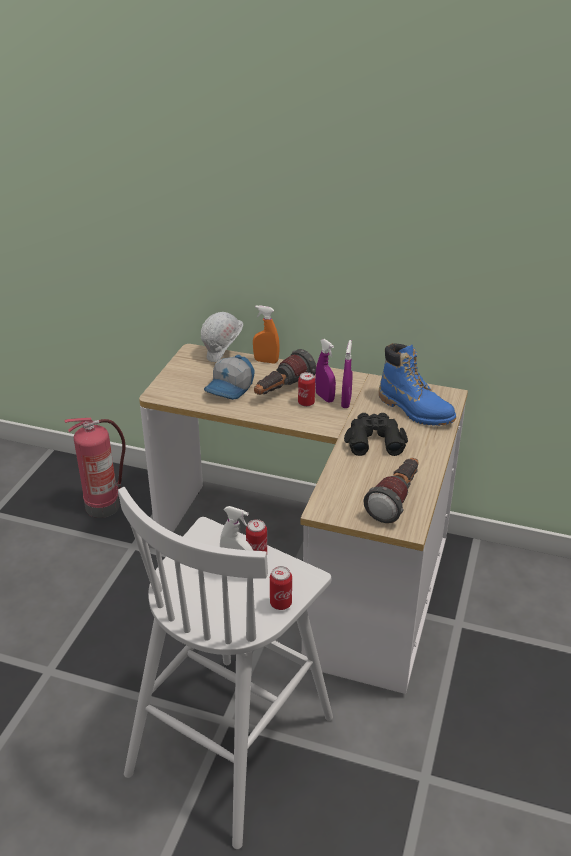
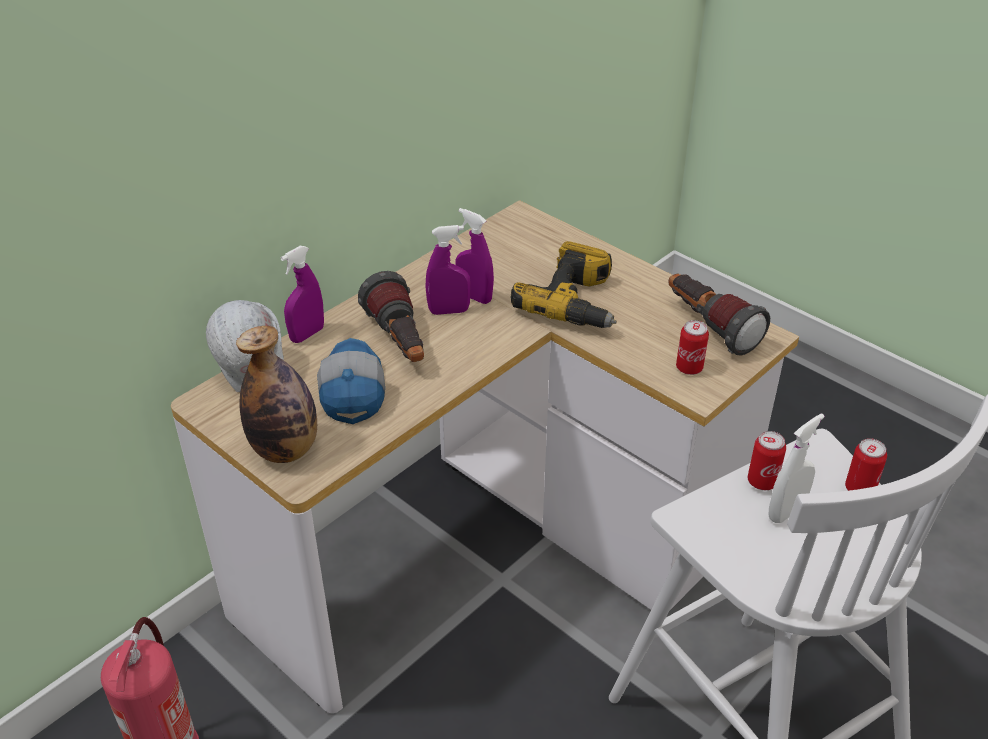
camera: 65 degrees left, 5 degrees up
(174, 384) = (285, 449): none -> bottle
(230, 388) = (351, 391): cap -> cap turned 150 degrees counterclockwise
(266, 361) = (307, 334): orange spray bottle -> purple spray bottle
(306, 403) = (449, 331): can -> can (689, 368)
(374, 439) = (575, 302): black binoculars -> power drill
(415, 410) = (534, 250): blue boot -> none

